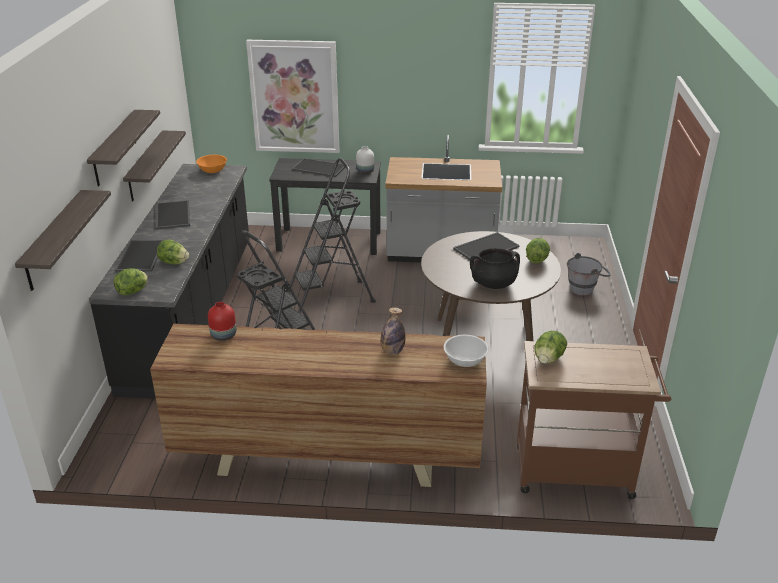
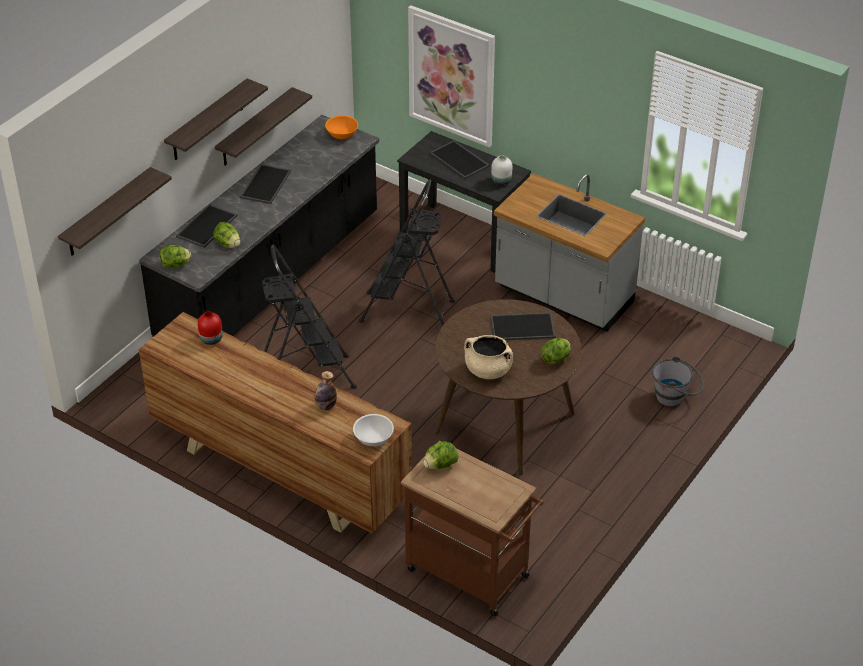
camera: 30 degrees right, 10 degrees up
(493, 284) = (488, 370): black cooking pot -> beige cooking pot

